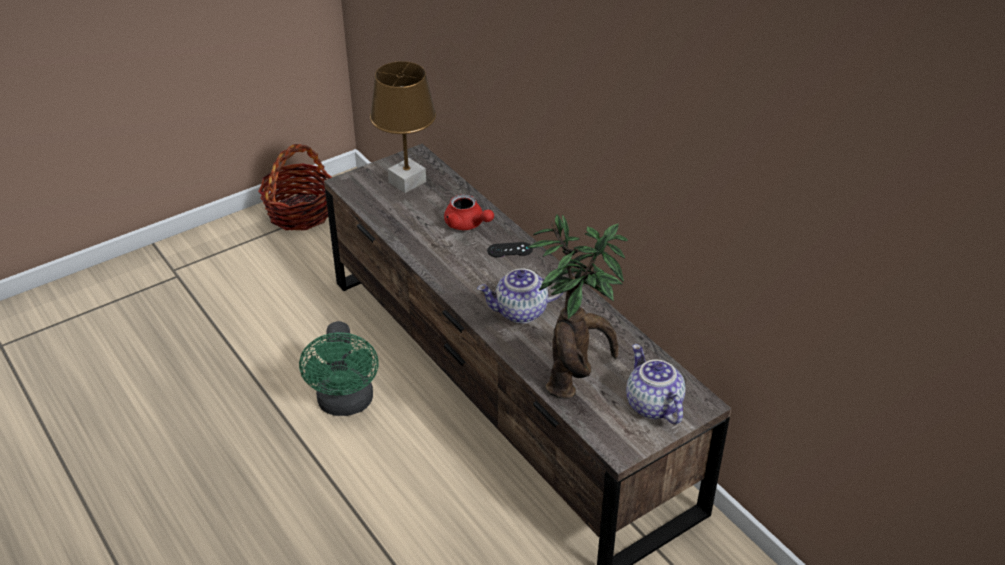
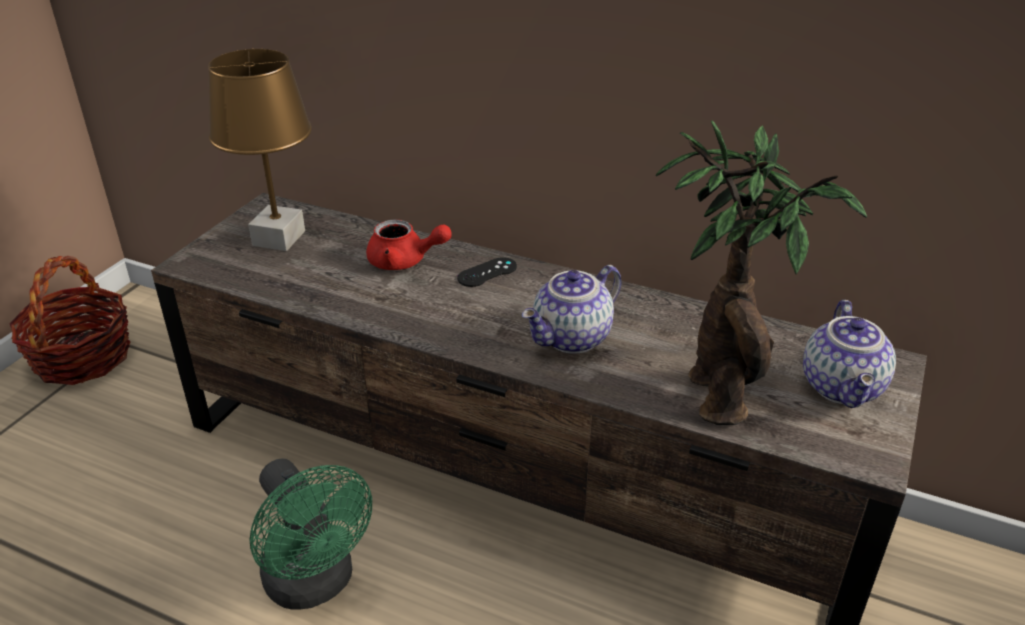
camera: 30 degrees left, 5 degrees down
(652, 405) = (844, 388): teapot -> teapot turned 120 degrees counterclockwise

